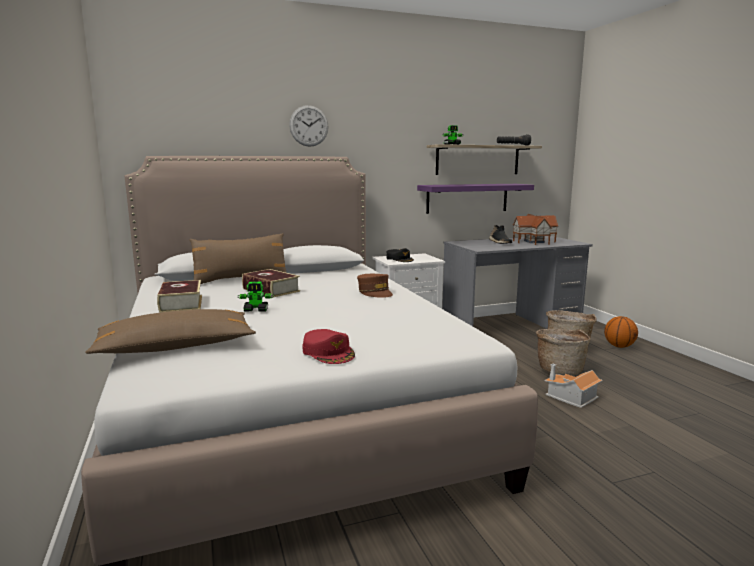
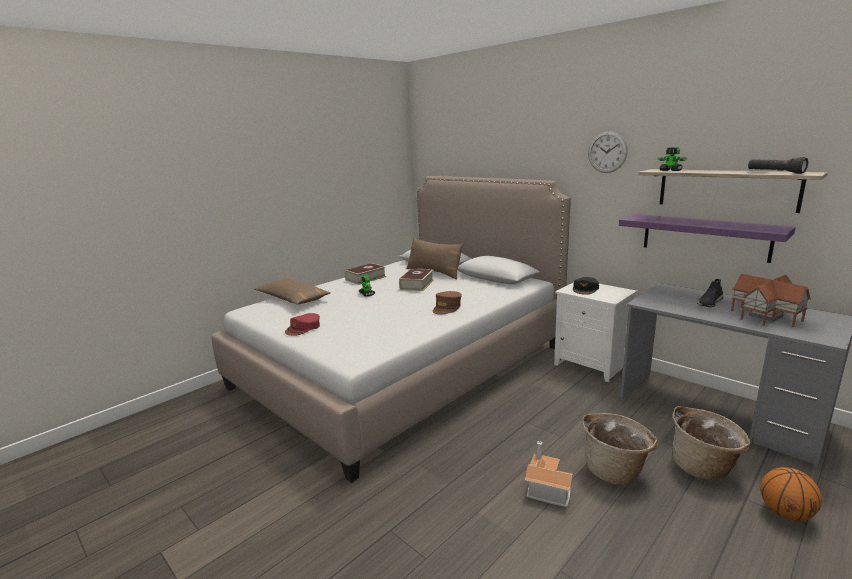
camera: 65 degrees right, 5 degrees up
(309, 126) = (531, 151): wall clock -> wall clock (607, 152)

